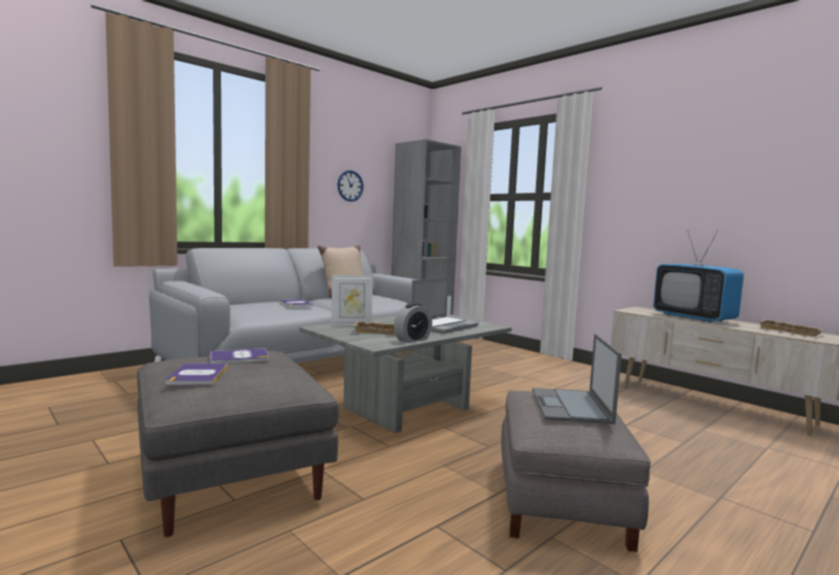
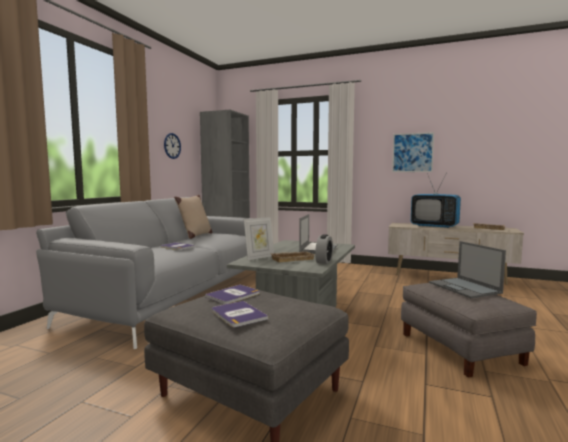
camera: 25 degrees left, 0 degrees up
(677, 197) = (412, 152): none -> picture

